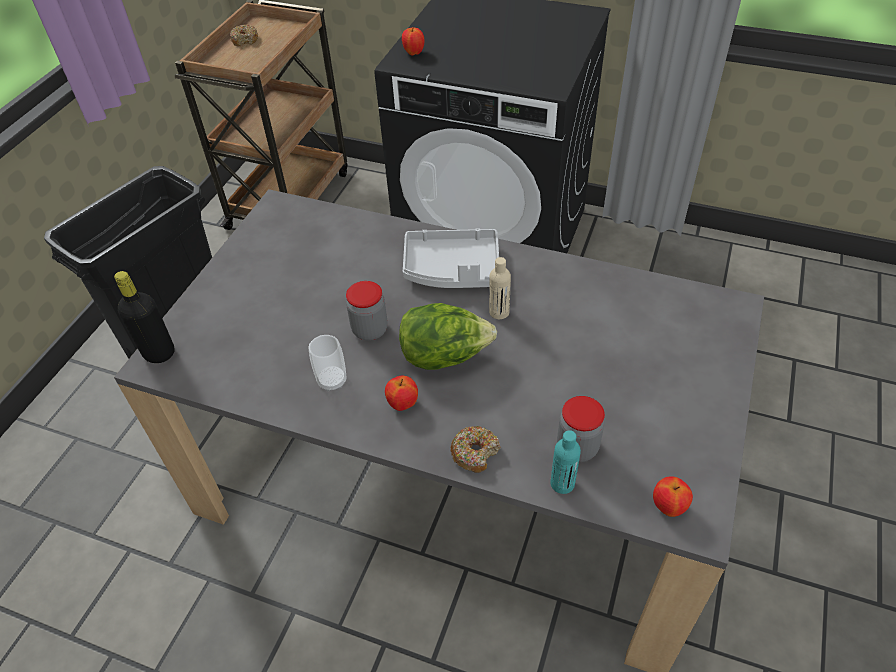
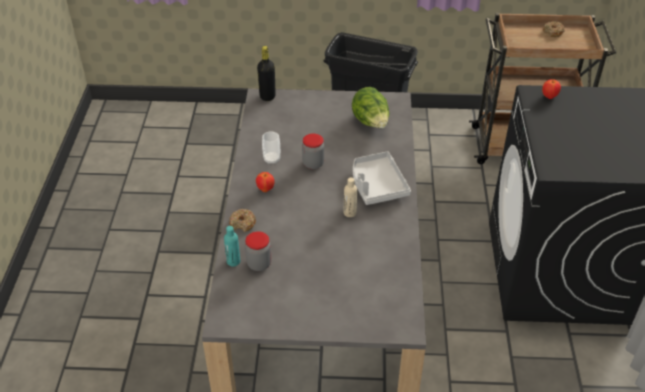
camera: 70 degrees right, 5 degrees down
(445, 356) = (305, 197): lettuce -> lettuce (371, 123)
(668, 507) = (230, 307): apple -> none

